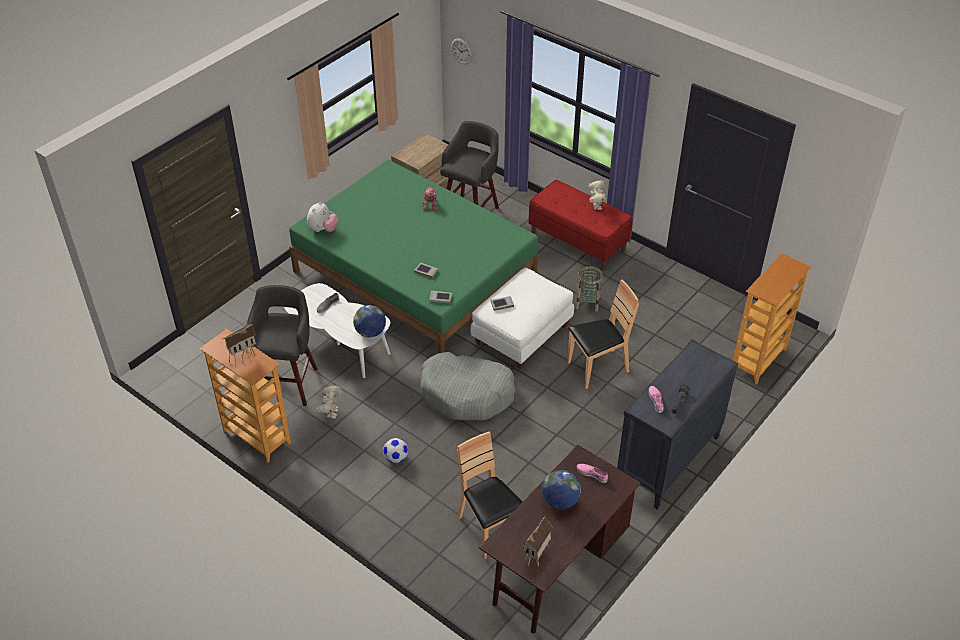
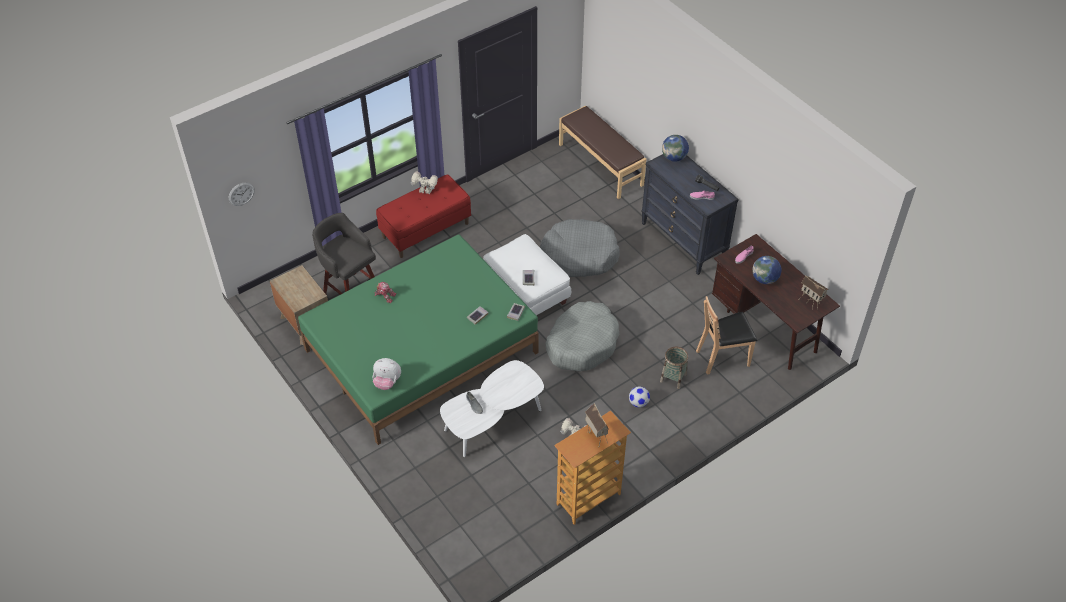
camera: 75 degrees left, 5 degrees up
(288, 383) = (529, 467): grey stool -> none
(323, 229) = (387, 382): plush toy -> plush toy turned 150 degrees clockwise
(370, 332) = (526, 376): globe -> globe (674, 158)
(587, 302) = (503, 243): basket -> basket (673, 378)
(597, 368) = (579, 255): brown chair -> grey dog bed
(759, 360) = (601, 164): bookcase -> brown bench

